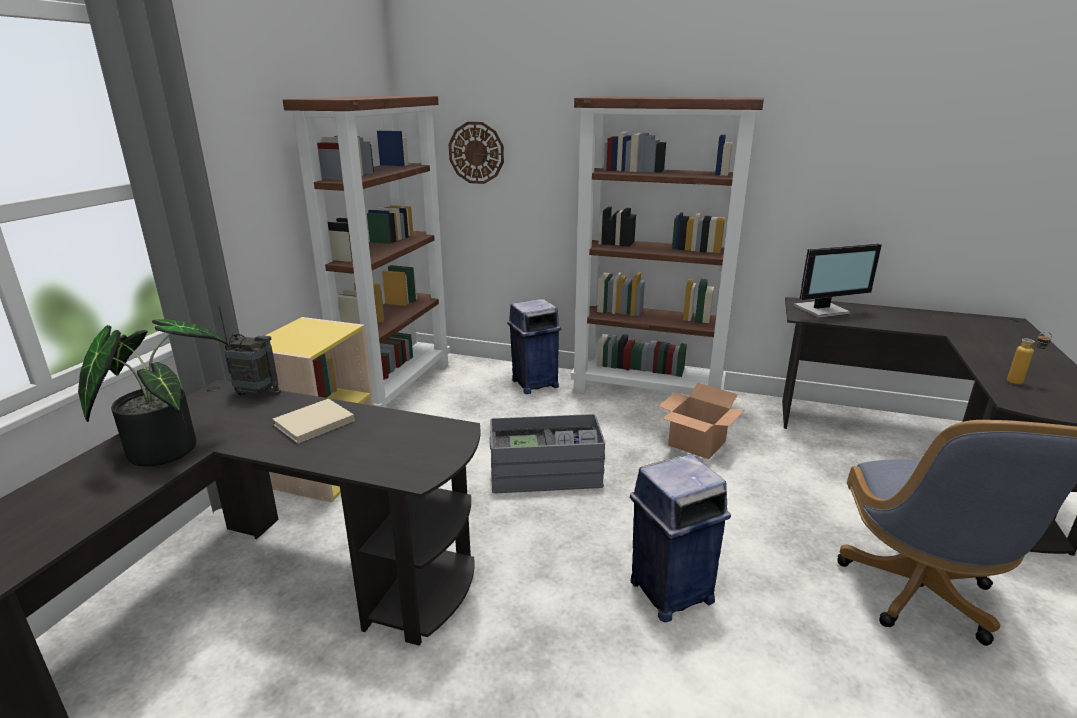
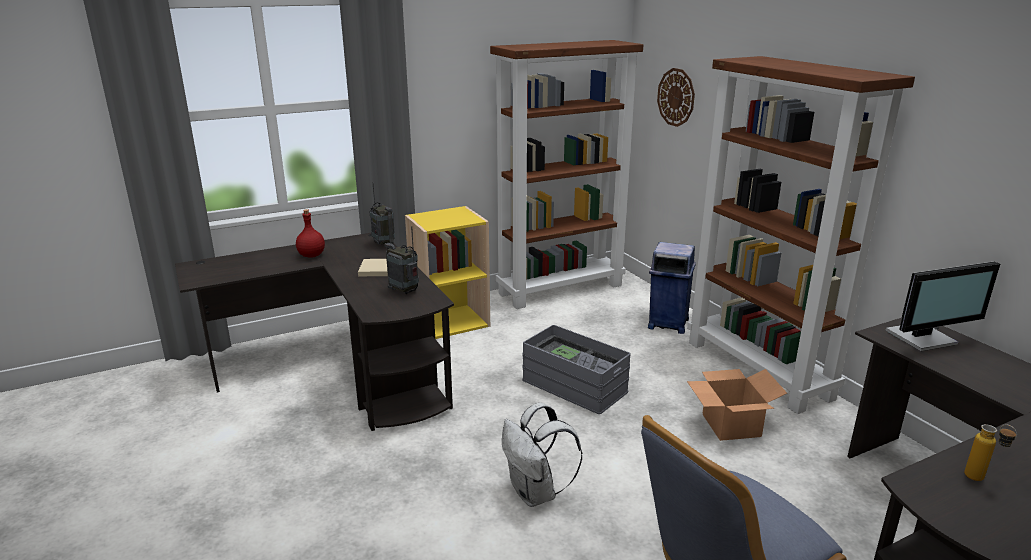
camera: 45 degrees right, 0 degrees up
(164, 446) = (311, 255): potted plant -> red bottle
(397, 435) = (404, 291): none -> radio
(669, 592) = (536, 493): blue trash can -> white backpack
(823, 310) = (923, 338): monitor -> monitor turned 45 degrees counterclockwise

